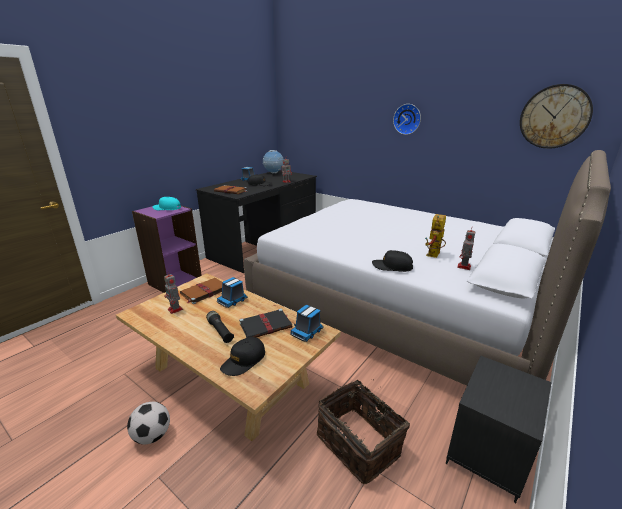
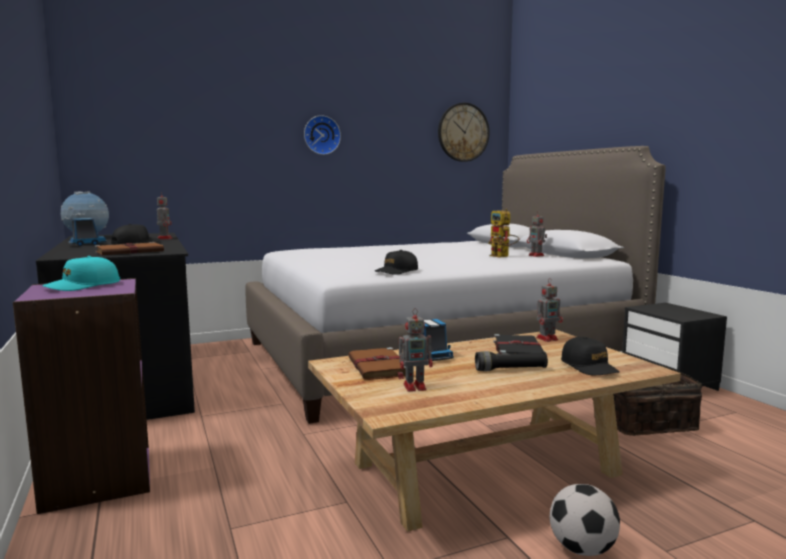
camera: 60 degrees left, 15 degrees down
(307, 332) = (548, 338): toy truck -> toy robot
(392, 266) = (512, 264): black cap -> black cap (397, 271)

